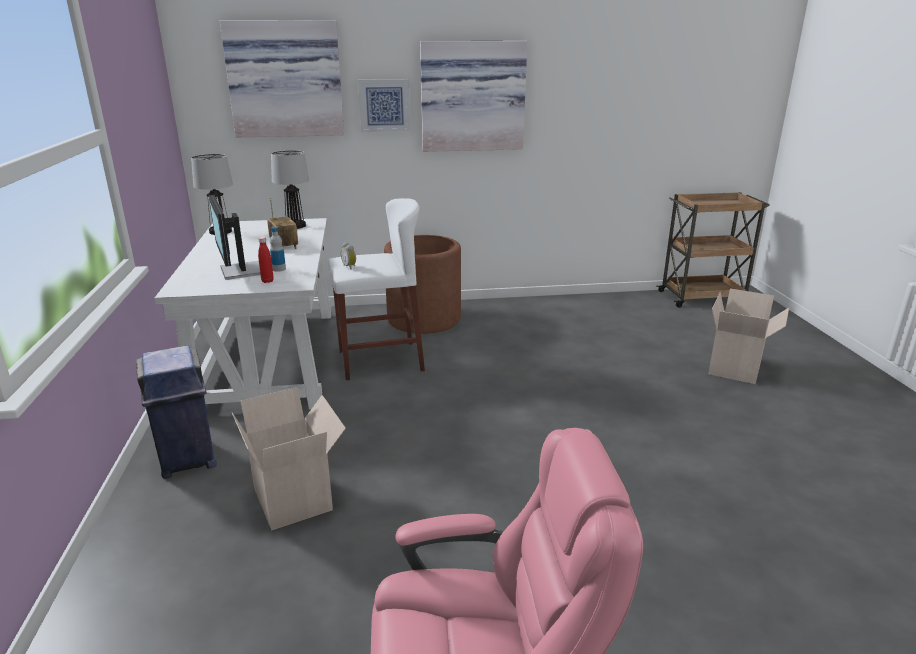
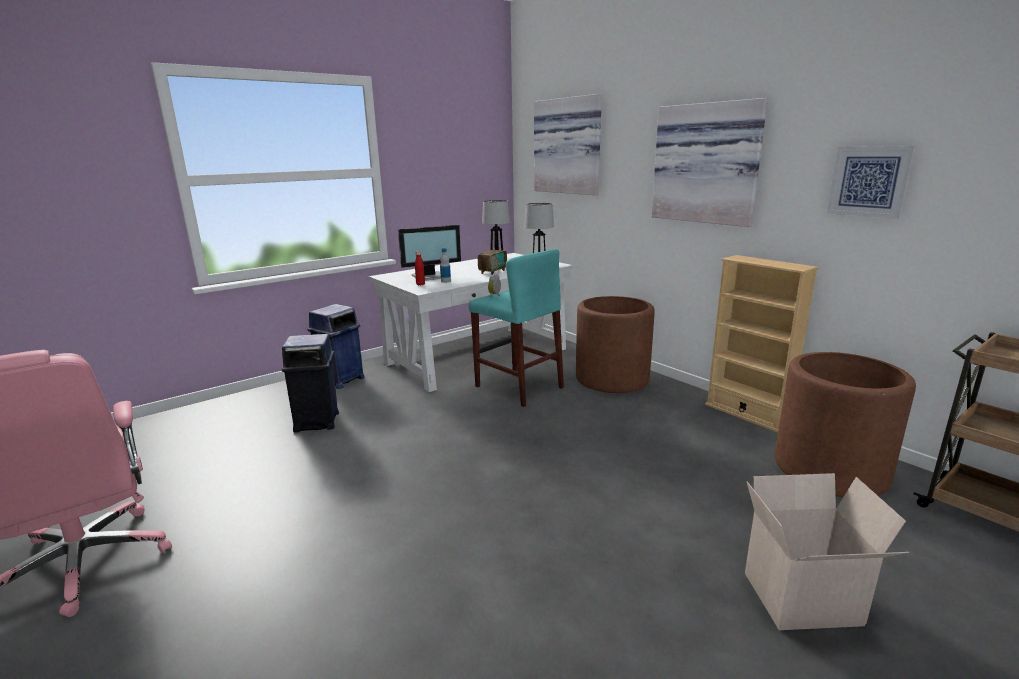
camera: 60 degrees right, 5 degrees down
(240, 271) = (430, 277): monitor -> monitor turned 150 degrees counterclockwise
(295, 499) = (318, 422): cardboard box -> blue trash can
(380, 360) = (518, 387): white stool -> turquoise stool
(384, 105) = (631, 170): picture -> picture (869, 181)
(540, 301) = (746, 414): none -> beige bookcase
(628, 310) = (830, 469): none -> brown planter

